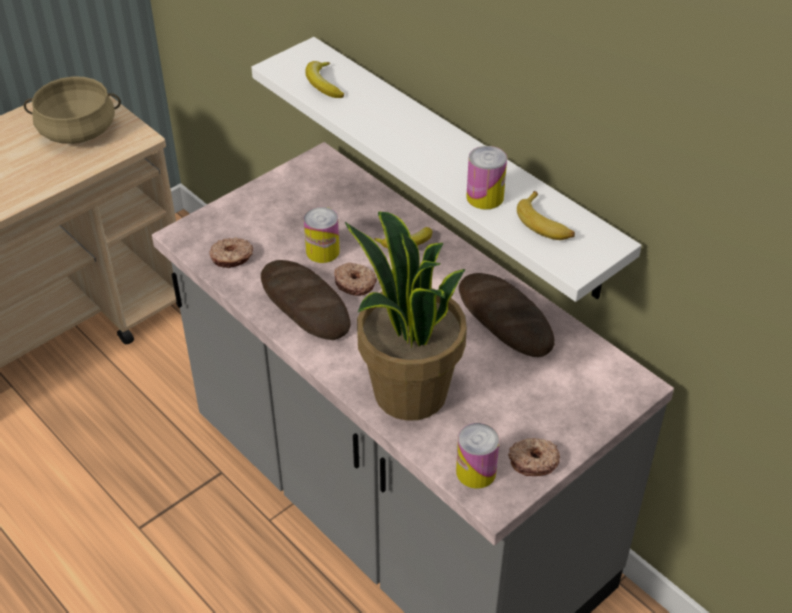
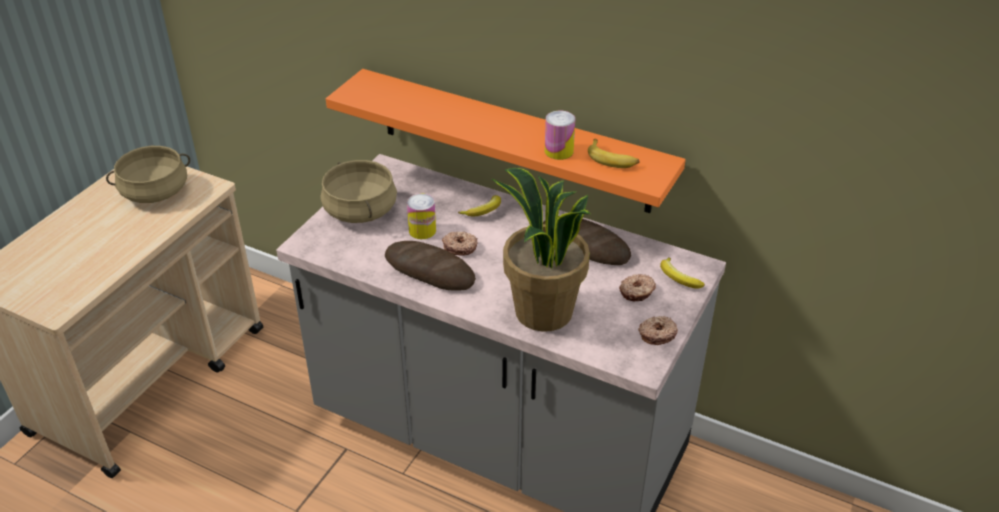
camera: 20 degrees left, 5 degrees down
(232, 258) = (352, 251): donut -> donut (637, 292)
(265, 209) = (359, 210): none -> beige cooking pot
(323, 84) = (391, 100): banana -> banana (678, 278)
(459, 166) = (513, 141): white shelf -> orange shelf
(476, 472) = (620, 352): can -> none

